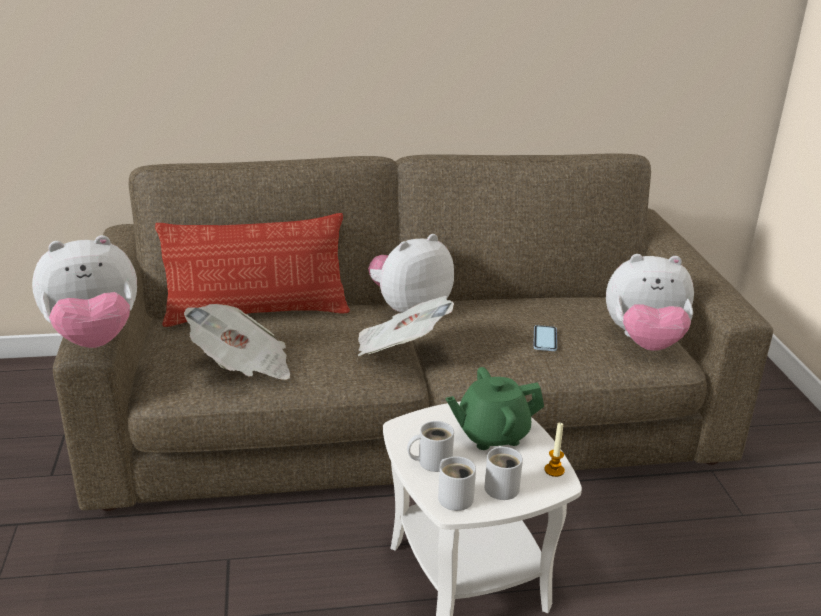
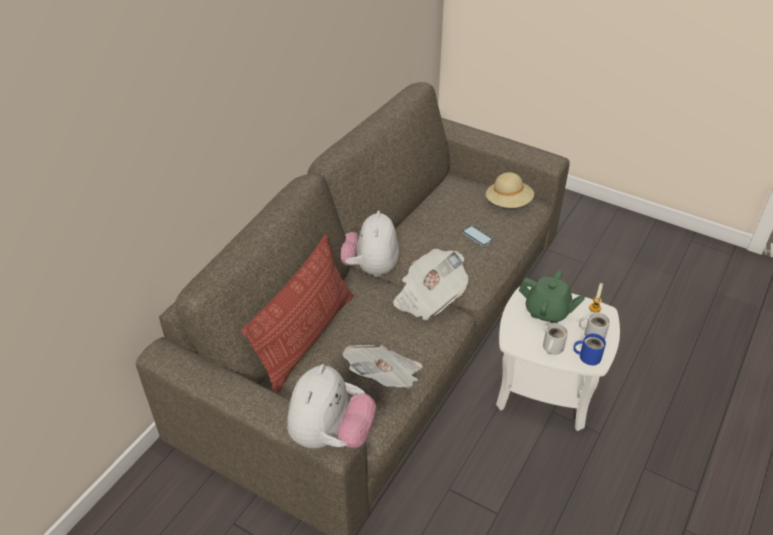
camera: 50 degrees left, 15 degrees up
(455, 496) = (588, 356): white mug -> blue mug
(492, 434) = (547, 311): green teapot -> green teapot turned 90 degrees counterclockwise
(644, 342) = (508, 203): plush toy -> beige hat

